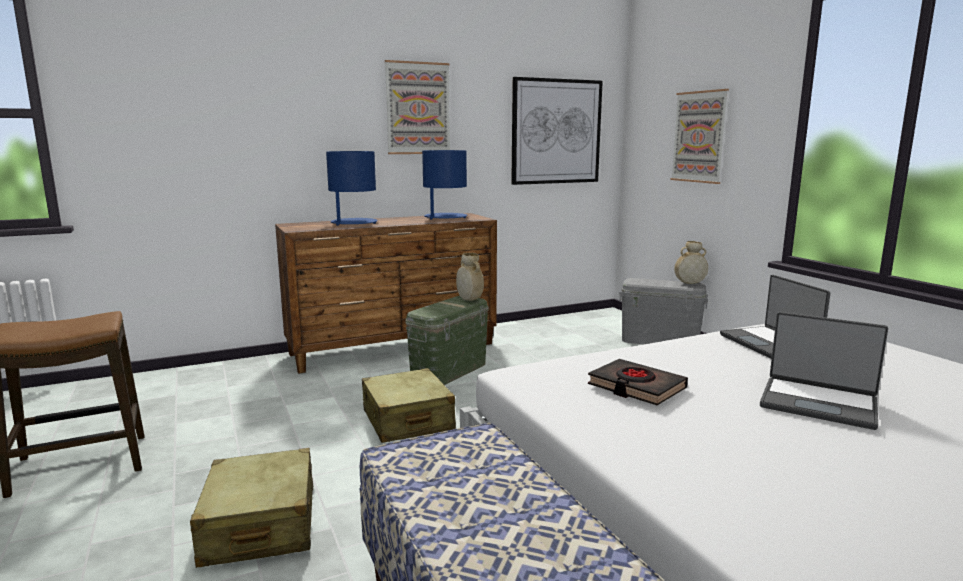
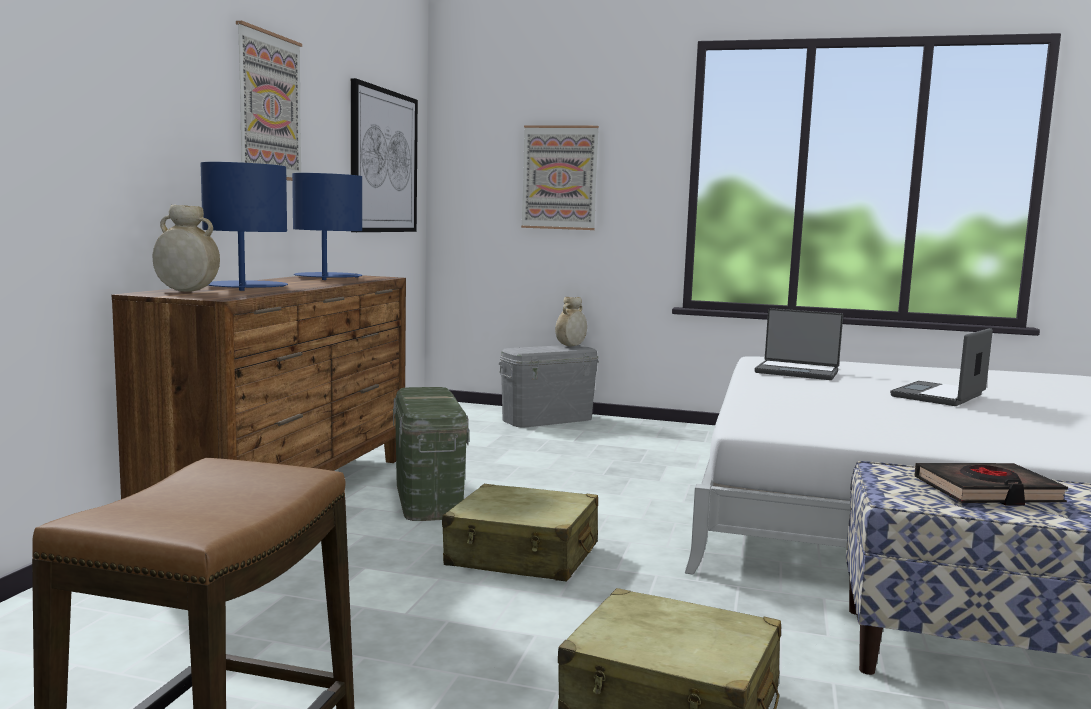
camera: 50 degrees left, 5 degrees down
(469, 300) = (431, 390): beige vase -> beige vase (186, 291)
(636, 387) = (845, 413): black book -> black book (987, 492)
(818, 403) = (940, 396): laptop -> laptop turned 150 degrees clockwise

